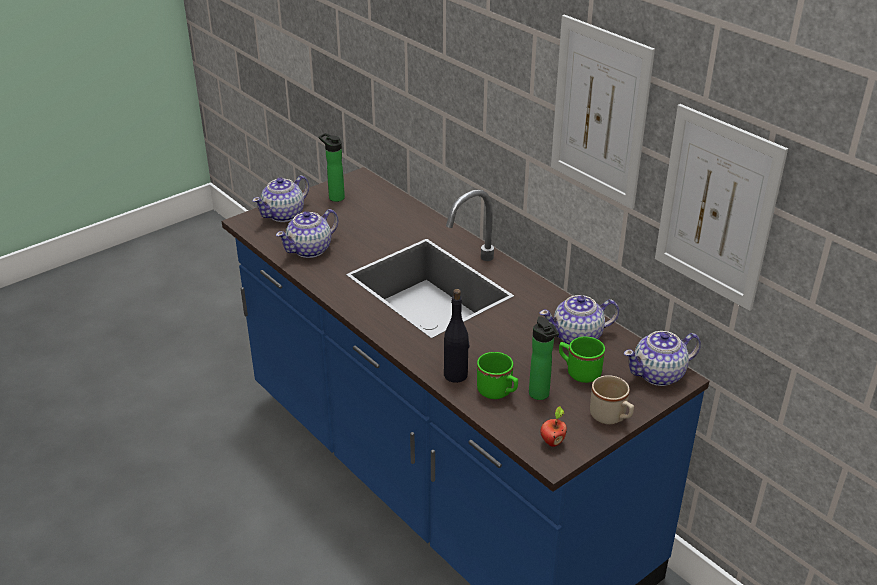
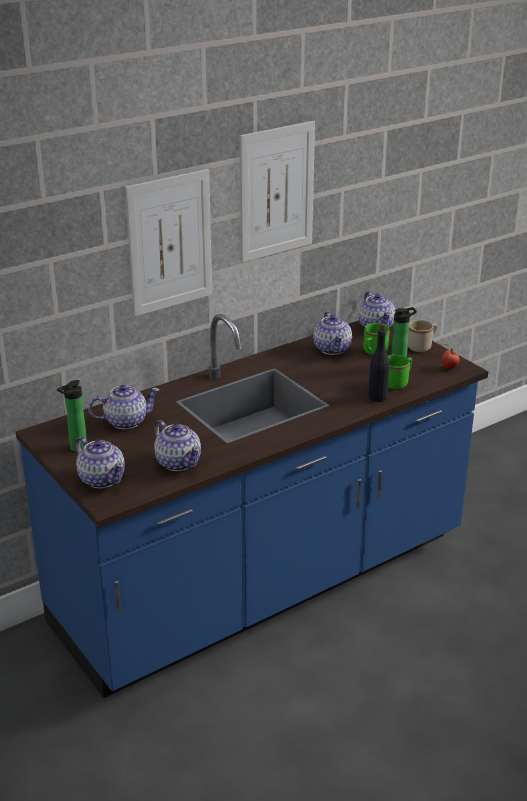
camera: 85 degrees left, 5 degrees down
(383, 215) = (125, 421): none -> teapot
(716, 207) = (364, 199): picture -> picture (170, 242)

